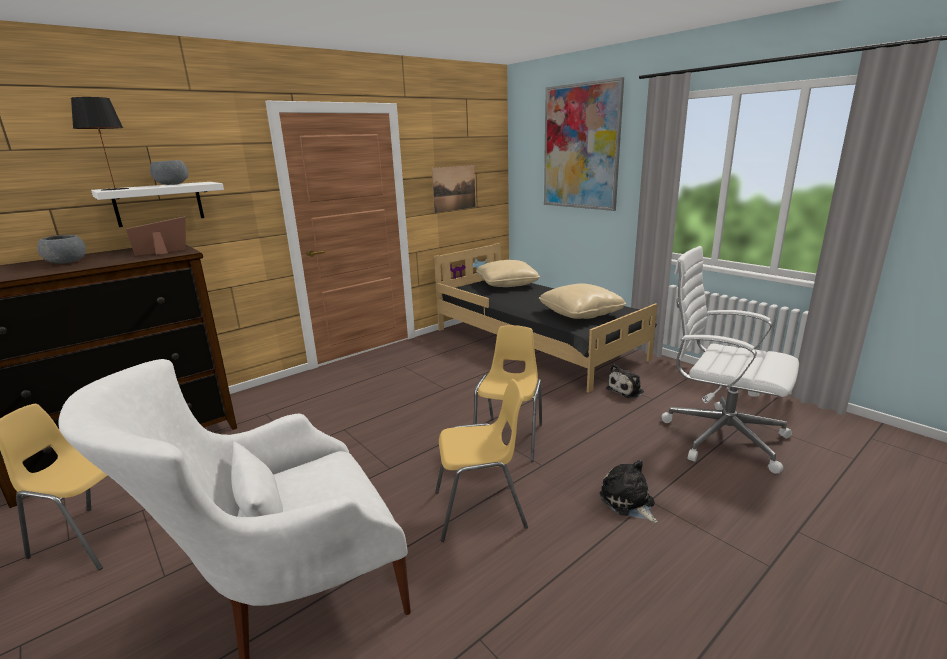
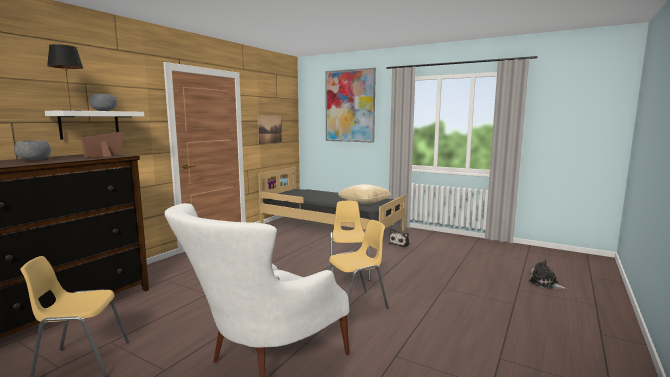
camera: 20 degrees left, 10 degrees down
(507, 284) = (305, 191): beige pillow -> none
(628, 502) = (433, 290): plush toy -> plush toy (545, 283)
(720, 436) = (461, 258): white office chair -> none

